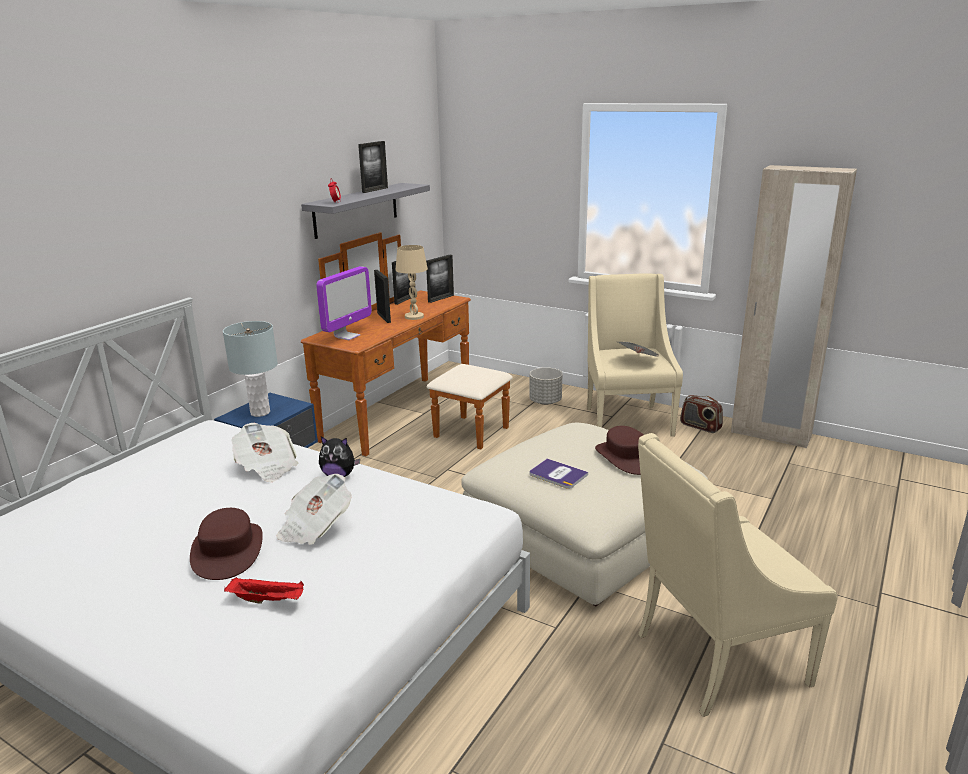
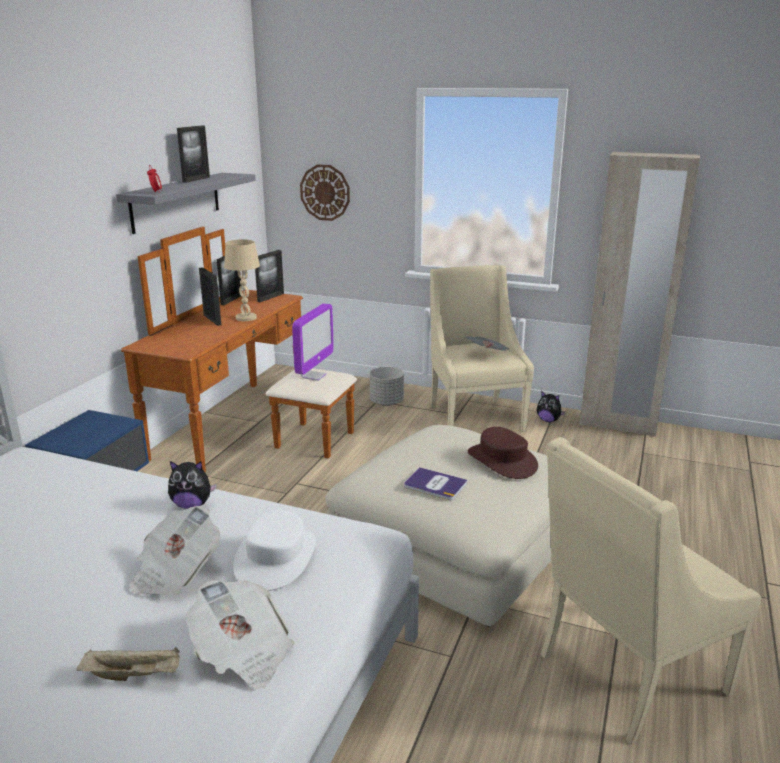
camera: 10 degrees left, 0 degrees up
(228, 551) = (71, 613): brown hat -> none
(260, 413) = (81, 434): grey table lamp -> none
(267, 467) = (102, 500): newspaper -> newspaper (243, 653)
(268, 600) = (134, 674): red tray -> beige tray
(347, 336) = (175, 342): monitor -> monitor (313, 376)
(399, 522) = (276, 557): none -> white hat
(497, 201) = (325, 192): none -> wall clock
(700, 427) = (548, 420): radio -> plush toy

